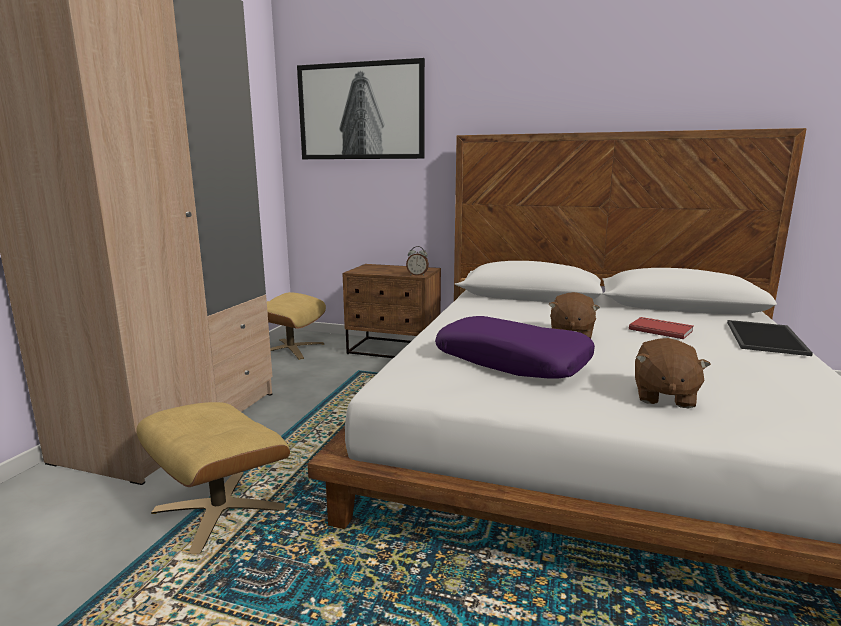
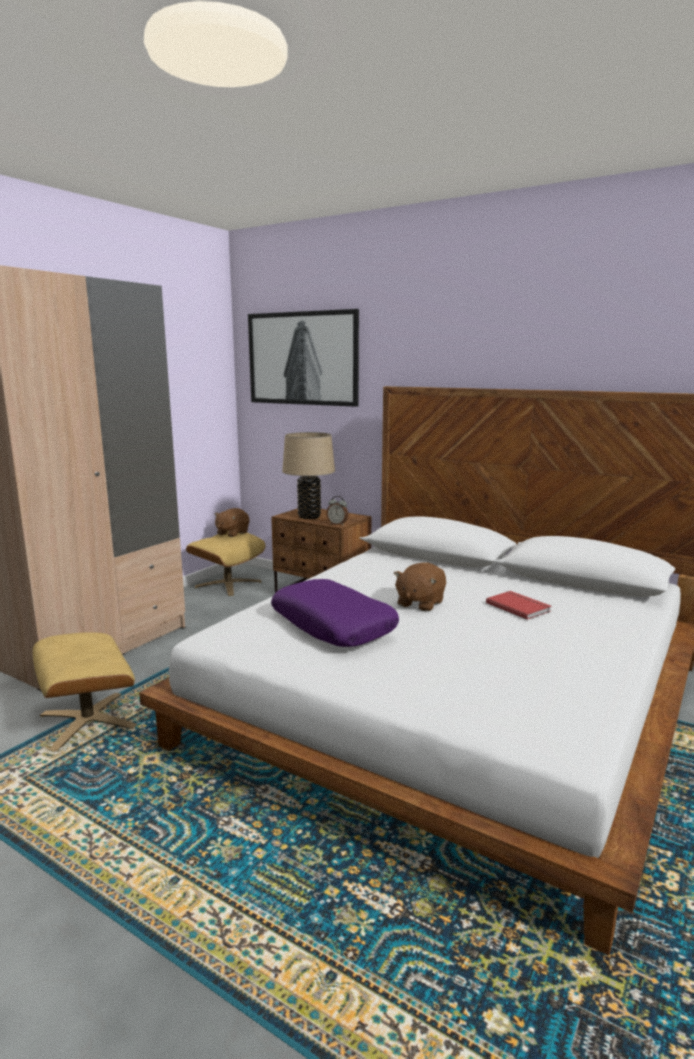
camera: 15 degrees right, 0 degrees up
(381, 271) = (309, 516): none -> beige table lamp
(663, 396) = (426, 674): brown plush toy -> brown plush toy (232, 533)
(767, 338) = (620, 627): tray -> none

